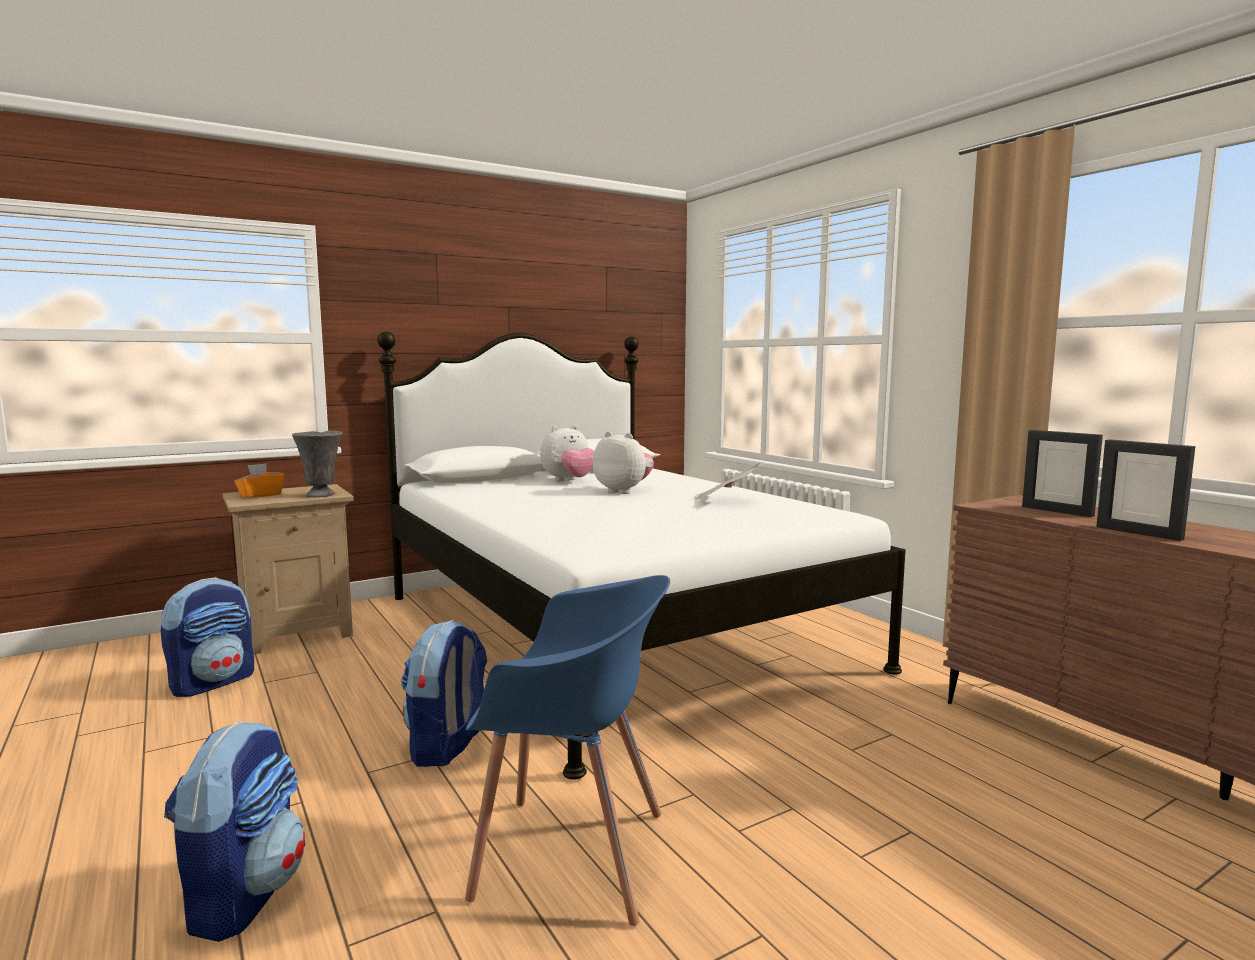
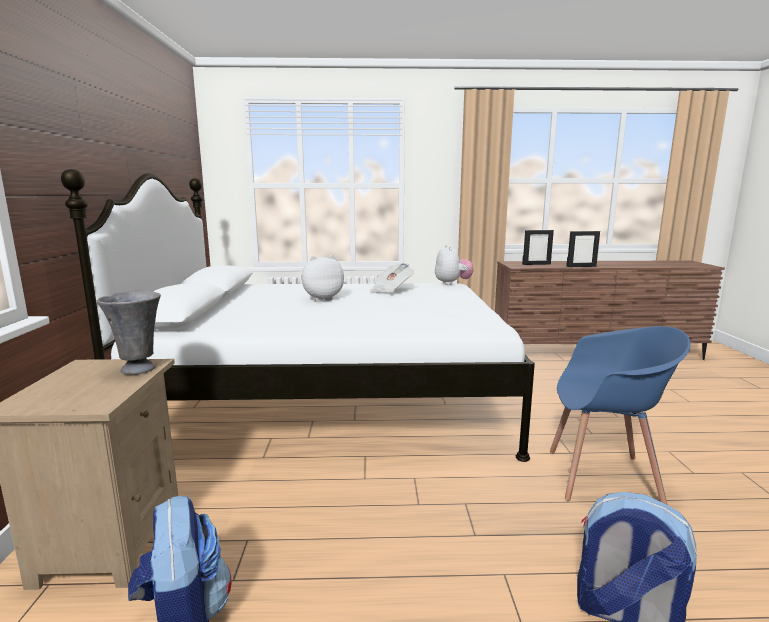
camera: 60 degrees left, 5 degrees up
(260, 495) = (62, 395): orange tissue box -> none
(448, 746) = (458, 494): backpack -> none
(569, 481) = (253, 302): plush toy -> plush toy (452, 283)
(574, 857) = (604, 479): blue chair -> blue chair turned 60 degrees clockwise

